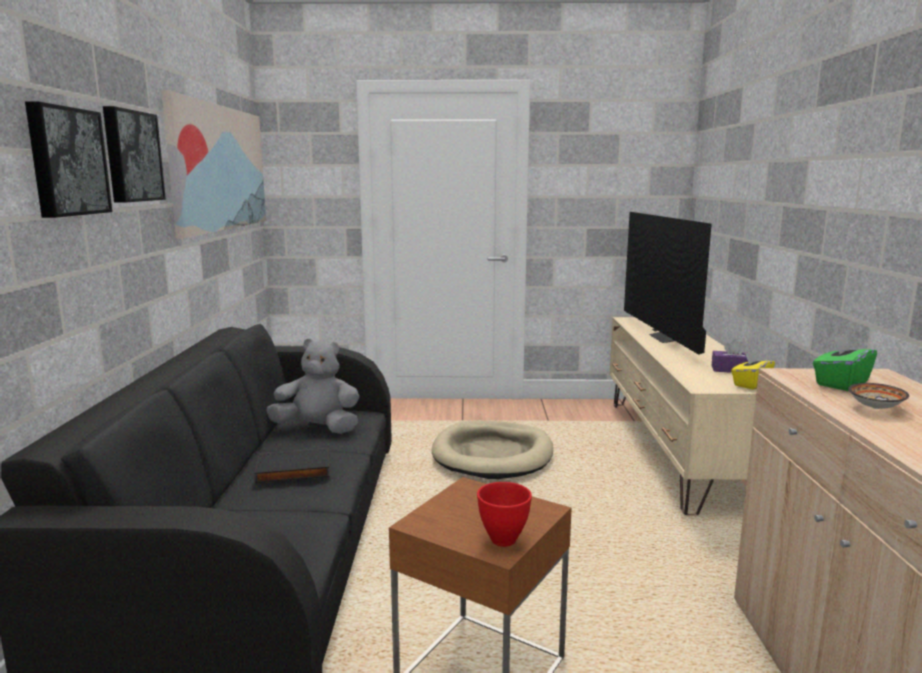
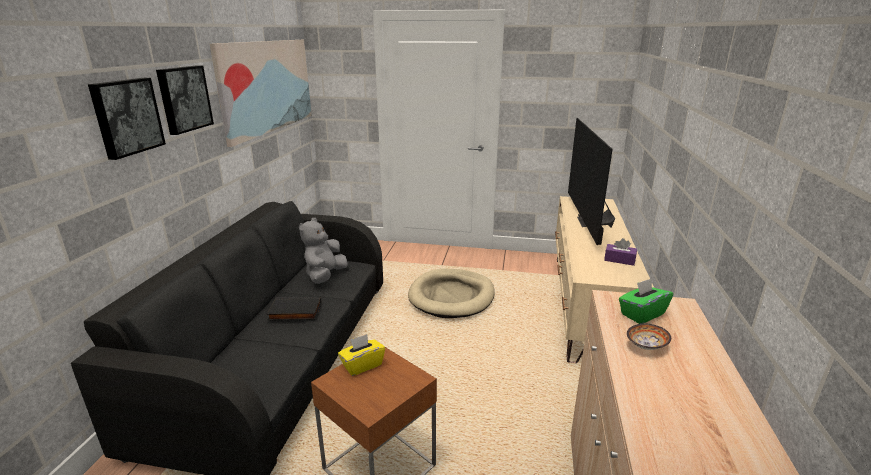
camera: 10 degrees right, 10 degrees up
(318, 428) = (325, 276): grey plush toy -> grey plush toy turned 90 degrees counterclockwise
(503, 541) = (377, 402): red bowl -> none
(751, 384) = (625, 276): yellow tissue box -> yellow tissue box (362, 365)

